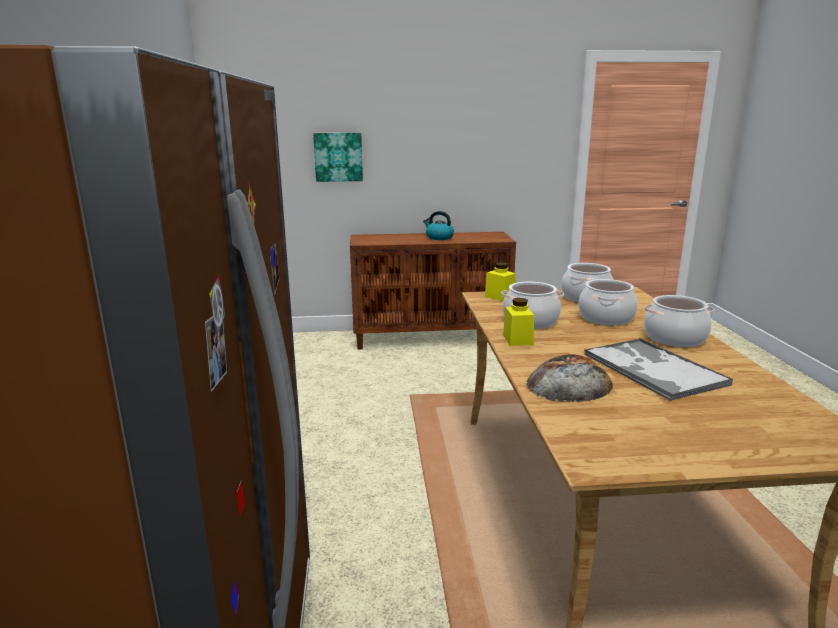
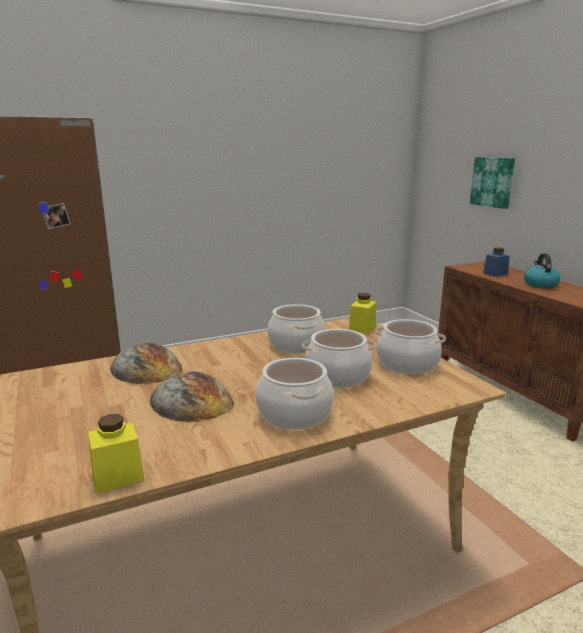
camera: 70 degrees right, 0 degrees up
(396, 240) = (495, 274): none -> blue jar
(518, 340) = (241, 344): yellow jar -> yellow jar (118, 476)
(652, 369) = (191, 400): tray -> bread

